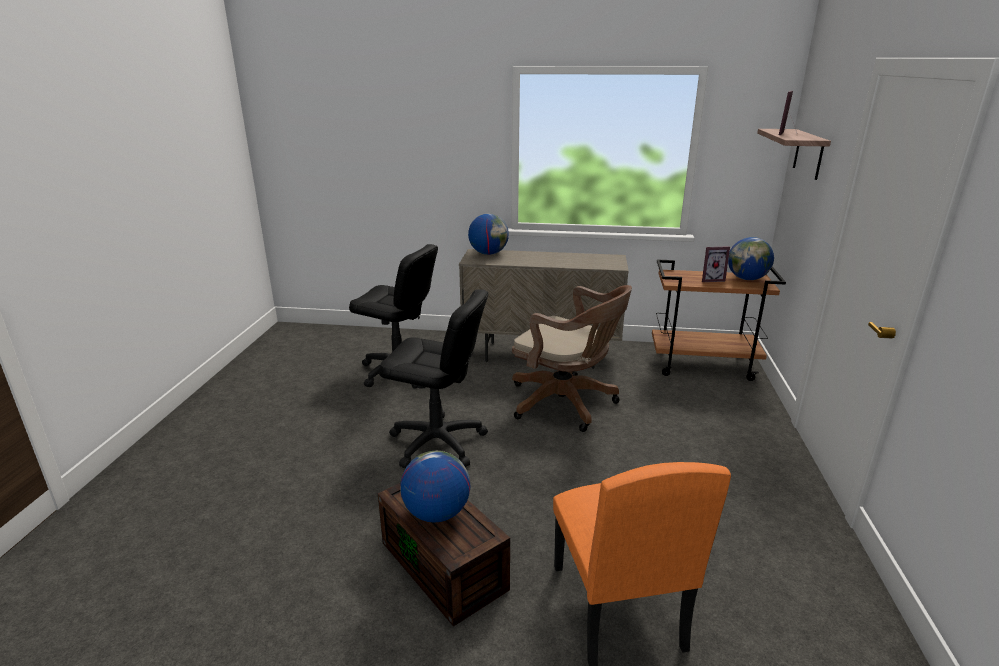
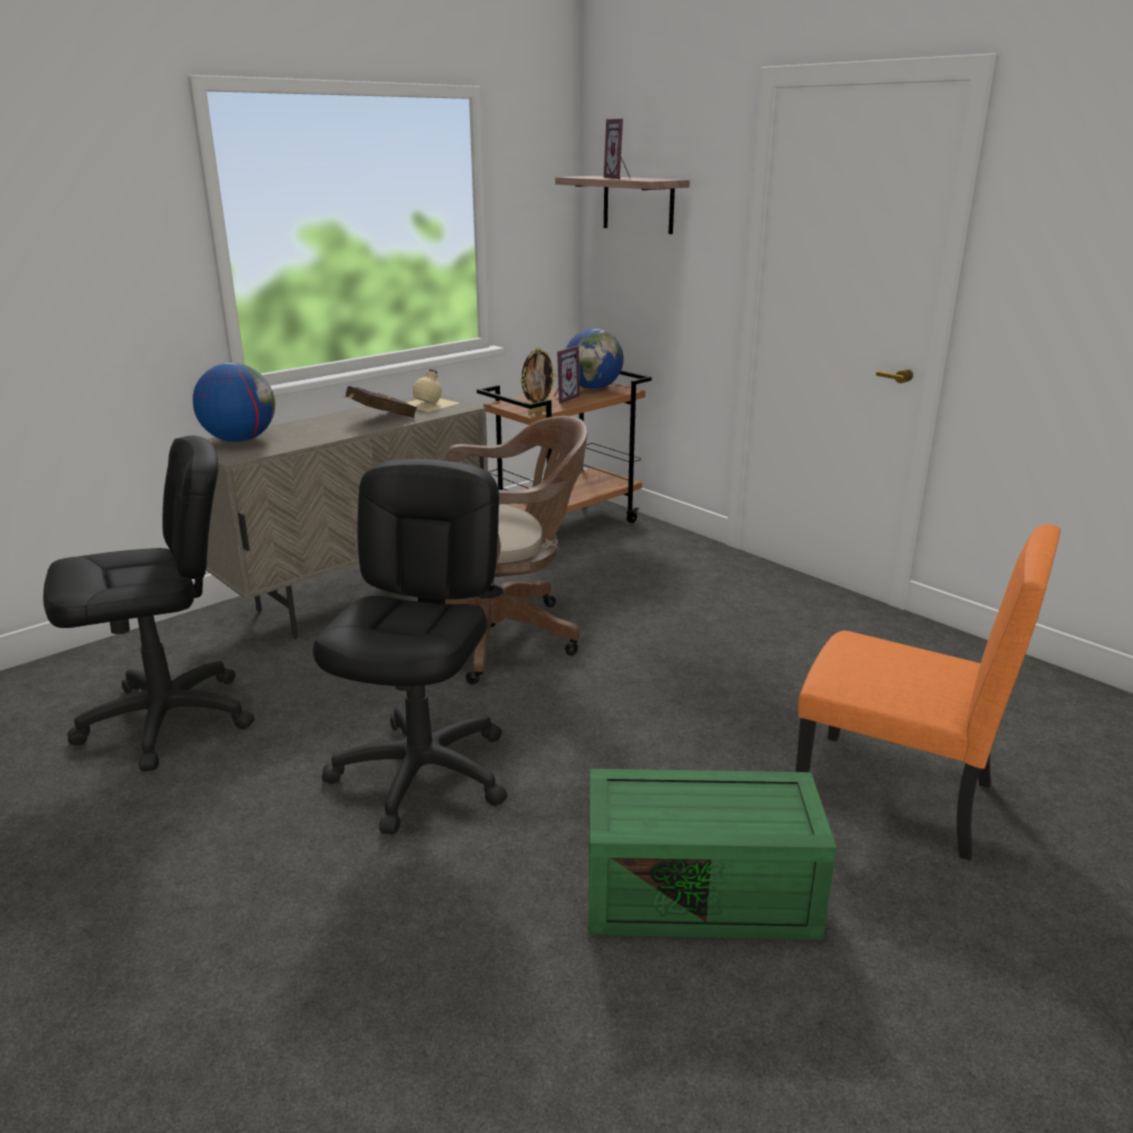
camera: 50 degrees left, 0 degrees up
(436, 513) = (701, 807): globe -> none
(437, 443) = (423, 773): black office chair -> black office chair turned 45 degrees counterclockwise
(446, 565) = (702, 892): brown storage box -> green storage box
(564, 261) = (379, 418): none -> red book
(606, 260) = (430, 403): none -> beige bottle
(677, 282) = (538, 411): none -> picture frame

